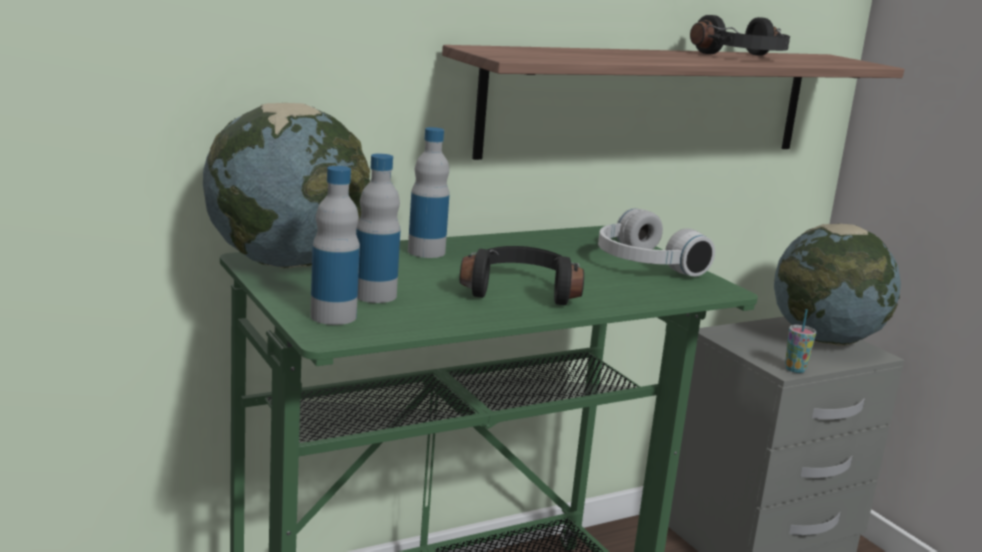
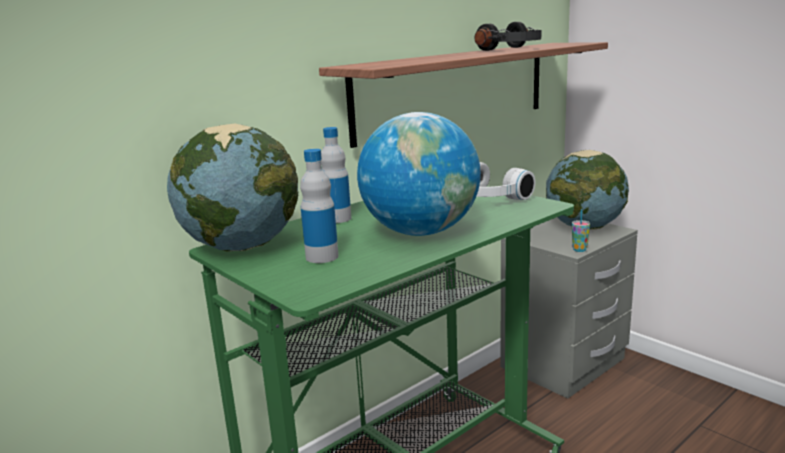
camera: 10 degrees left, 0 degrees up
(333, 316) = (301, 279): bottle -> none
(521, 290) = (421, 232): black headphones -> globe

